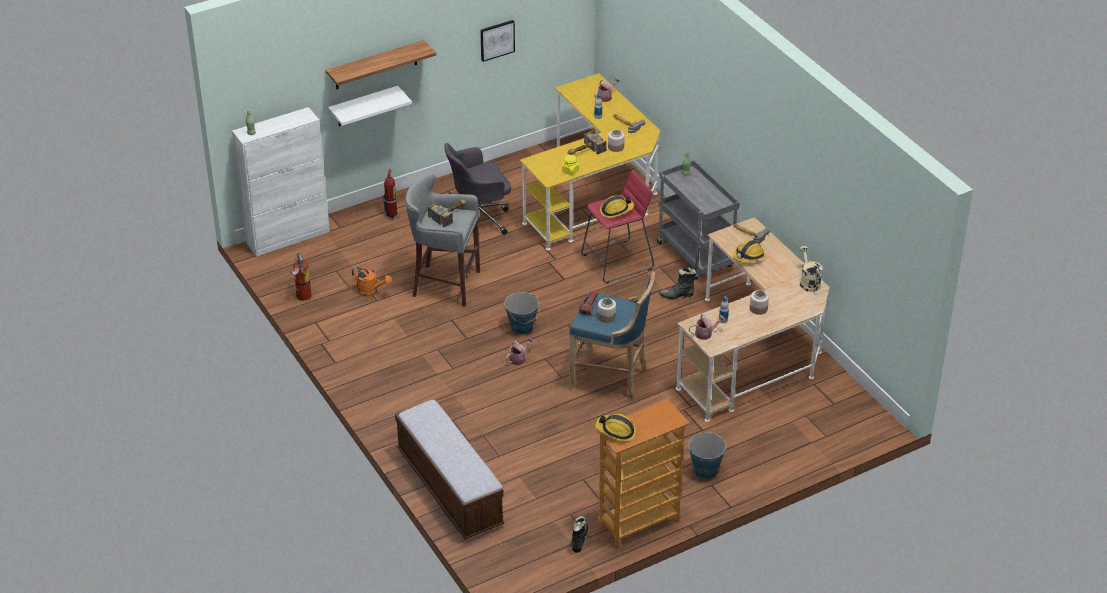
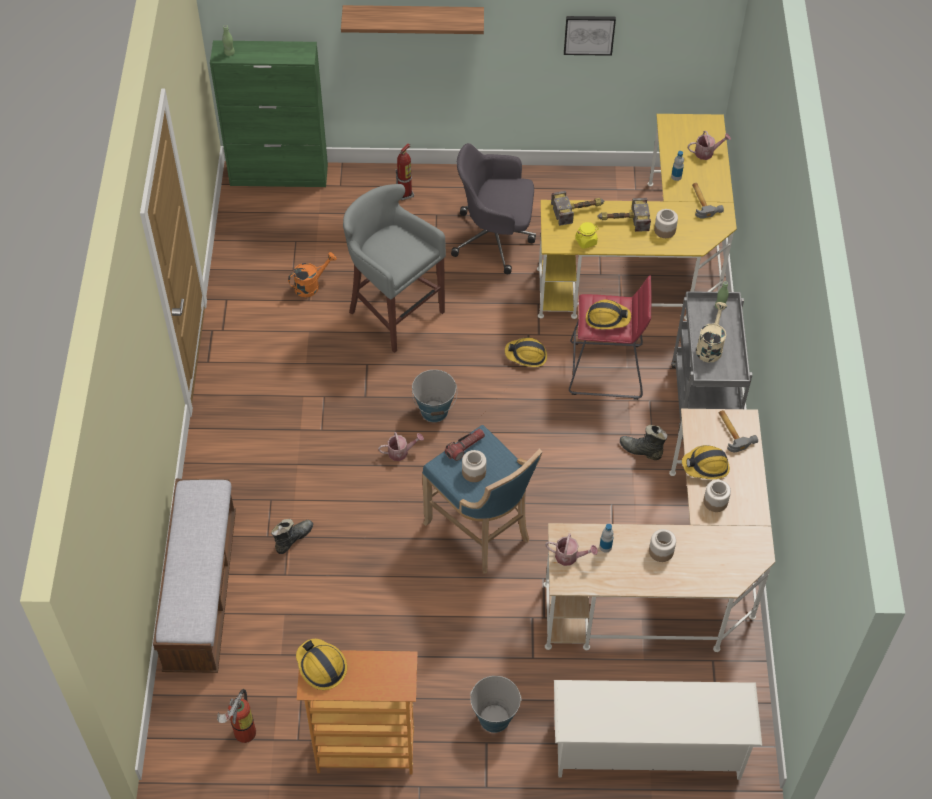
camera: 30 degrees right, 15 degrees up
(288, 237) = (279, 175): white cabinet -> green cabinet
(302, 297) = (237, 260): fire extinguisher -> fire extinguisher (242, 734)
(363, 106) = (394, 61): white shelf -> none
(371, 291) = (311, 285): orange watering can -> orange watering can turned 90 degrees counterclockwise
(451, 213) = (406, 242): hammer -> hammer (579, 210)
(557, 274) = (526, 355): none -> hard hat
(579, 539) = (285, 737): black boot -> black boot (293, 539)
(769, 272) = (715, 501): none -> jar
(808, 282) = (753, 541): beige watering can -> beige watering can (710, 346)
(812, 444) = (647, 748): none -> white shoe rack

